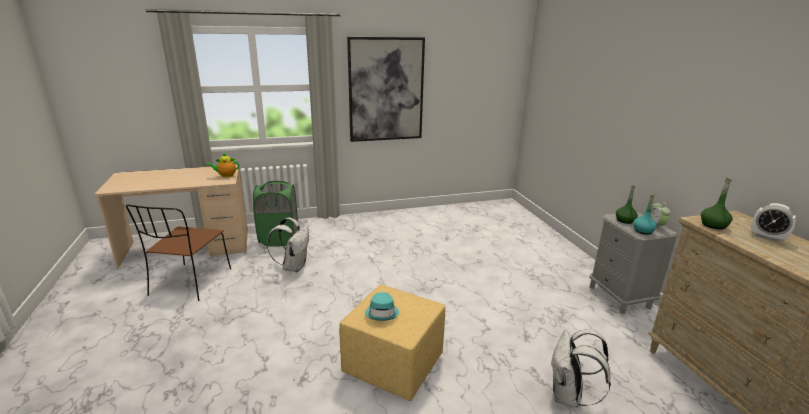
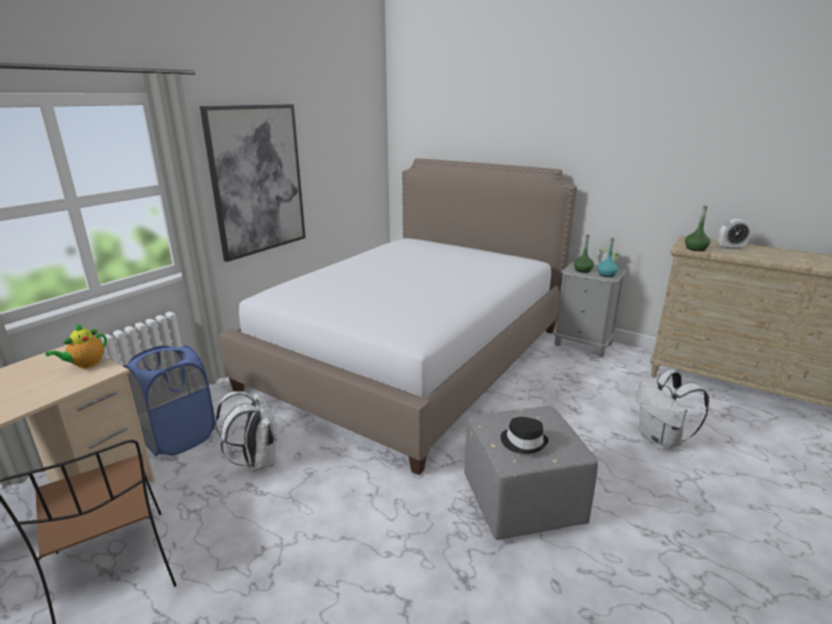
camera: 40 degrees left, 0 degrees up
(279, 239) = (179, 437): green laundry basket -> blue laundry basket
(382, 312) = (523, 442): turquoise hat -> black hat
(394, 365) = (522, 500): yellow ottoman -> grey ottoman
(457, 249) = (413, 357): none -> bed

